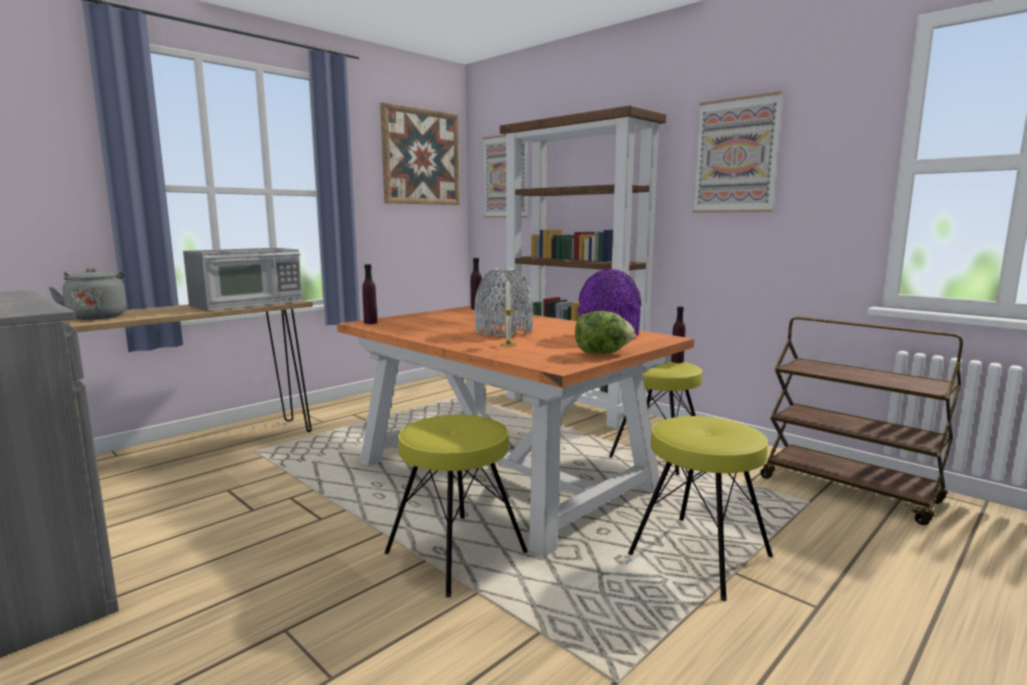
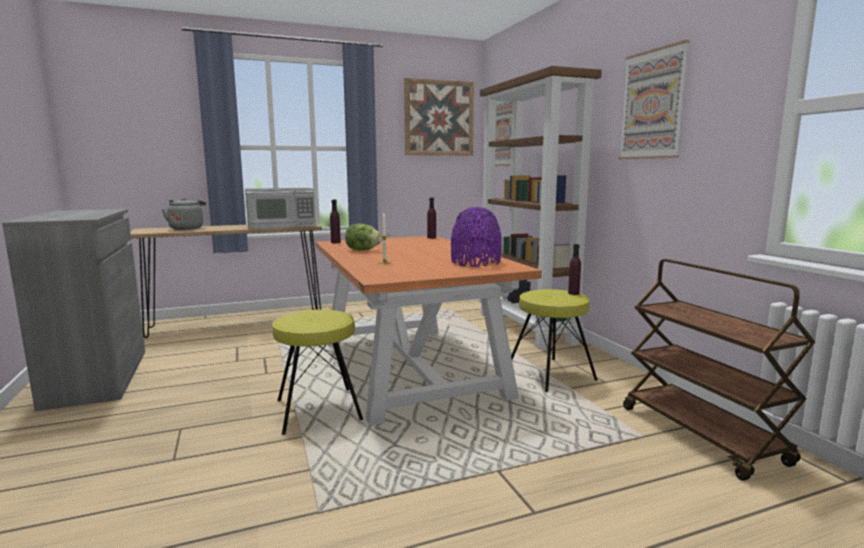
camera: 25 degrees right, 0 degrees up
(503, 331) = (406, 254): grey vase -> none
(601, 353) = (433, 273): lettuce -> lettuce (363, 250)
(700, 556) = (485, 452): yellow stool -> none

